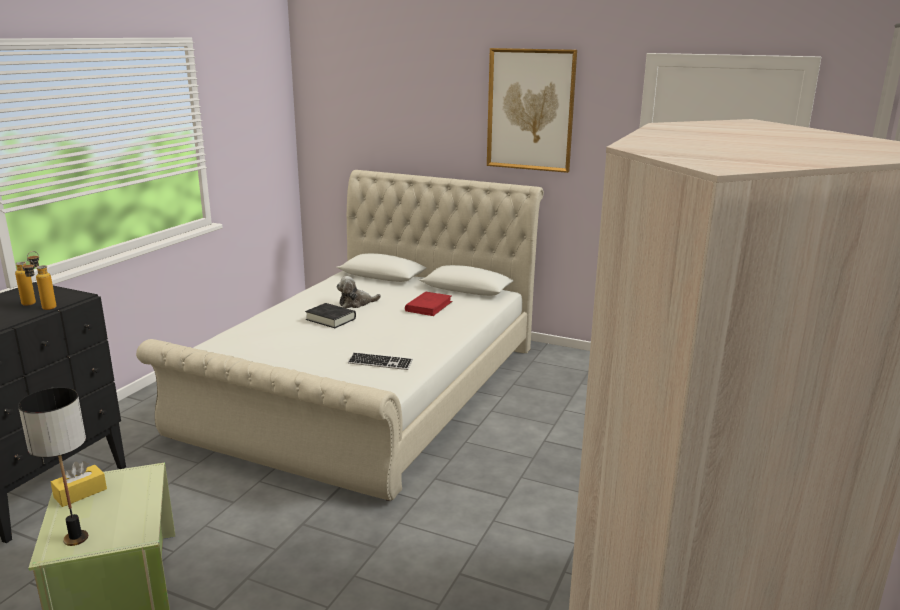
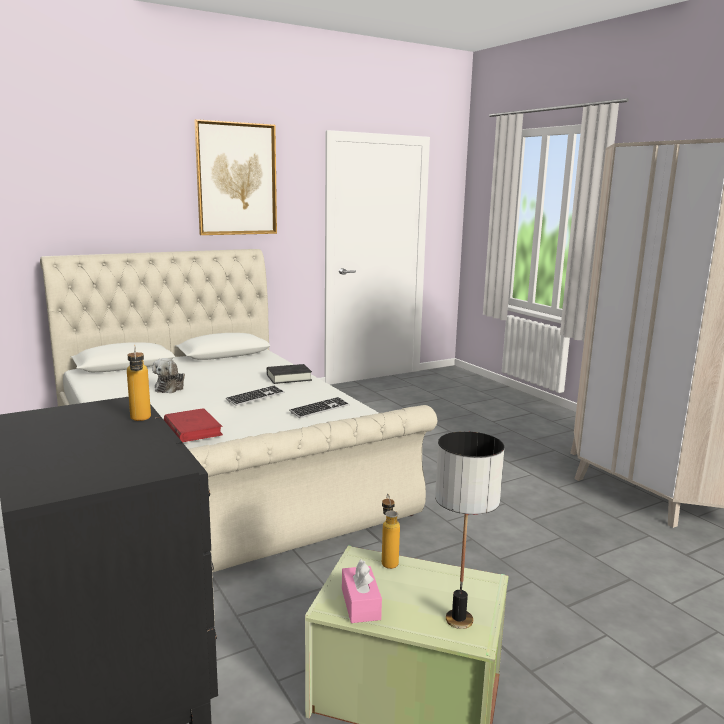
camera: 55 degrees left, 5 degrees down
(34, 302) = (96, 422): bottle -> bottle (388, 560)
(80, 493) = (360, 604): yellow tissue box -> pink tissue box
(331, 319) = (191, 401): black book -> black book (289, 377)
(373, 333) = (255, 397): none -> keyboard
(429, 306) = (236, 371): red book -> red book (192, 429)

